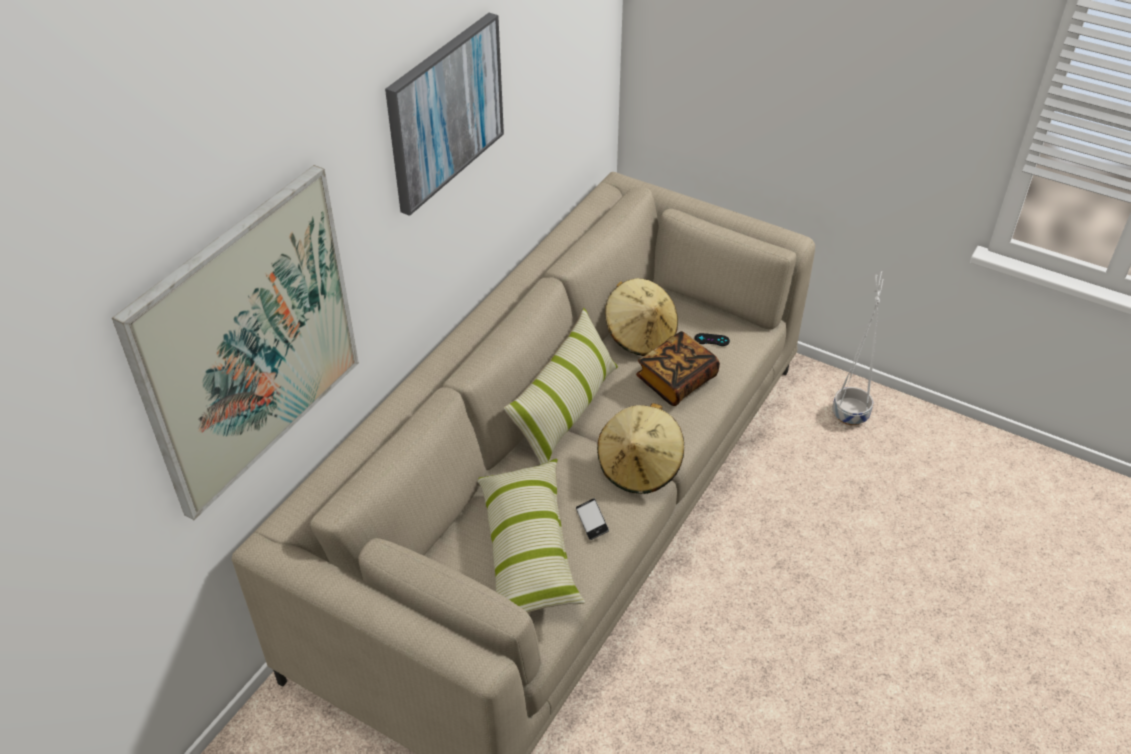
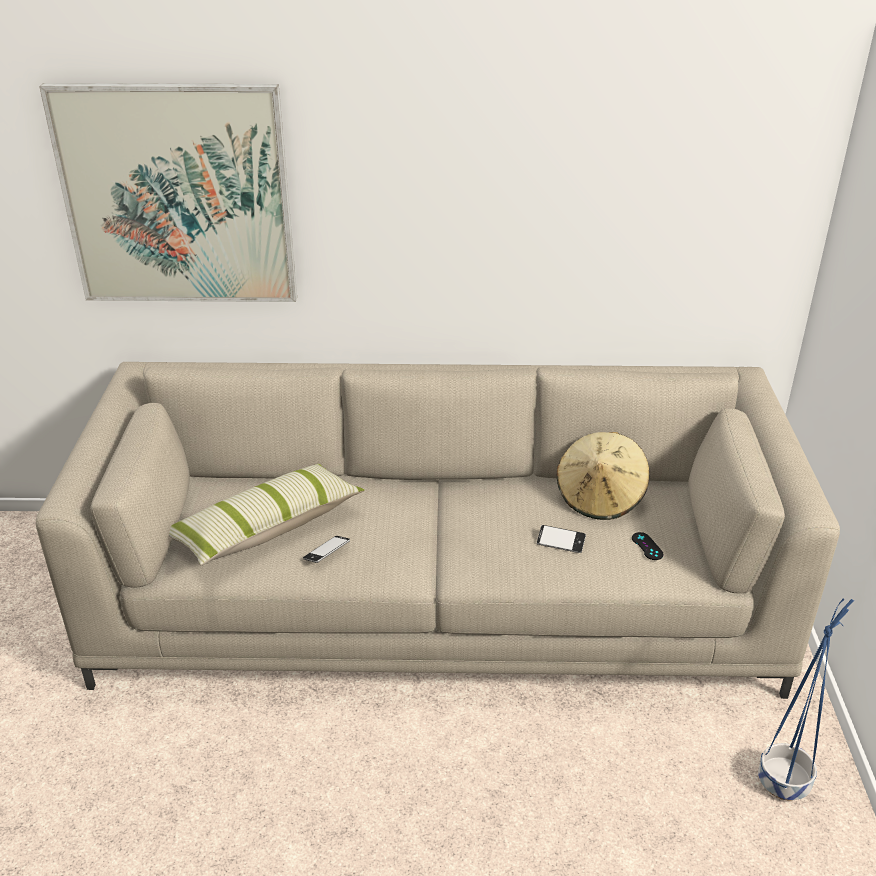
camera: 60 degrees right, 10 degrees down
(444, 112) = (471, 133): picture -> none
(565, 411) = (454, 490): pillow -> none
(640, 467) = (420, 559): beige hat -> none
(676, 381) = (560, 542): book -> phone
(850, 413) = (784, 781): white planter -> blue planter

